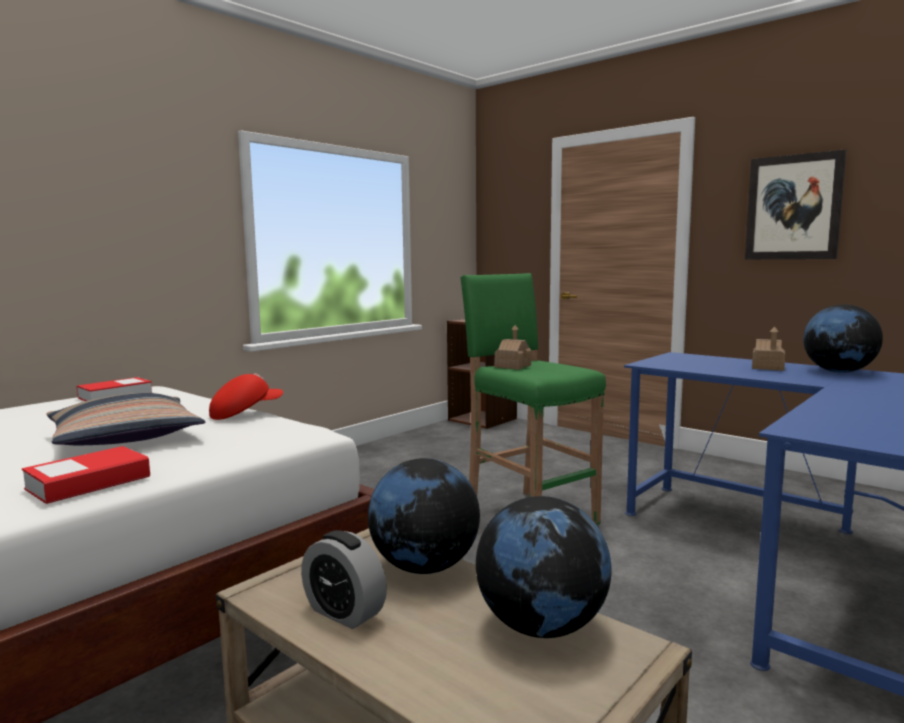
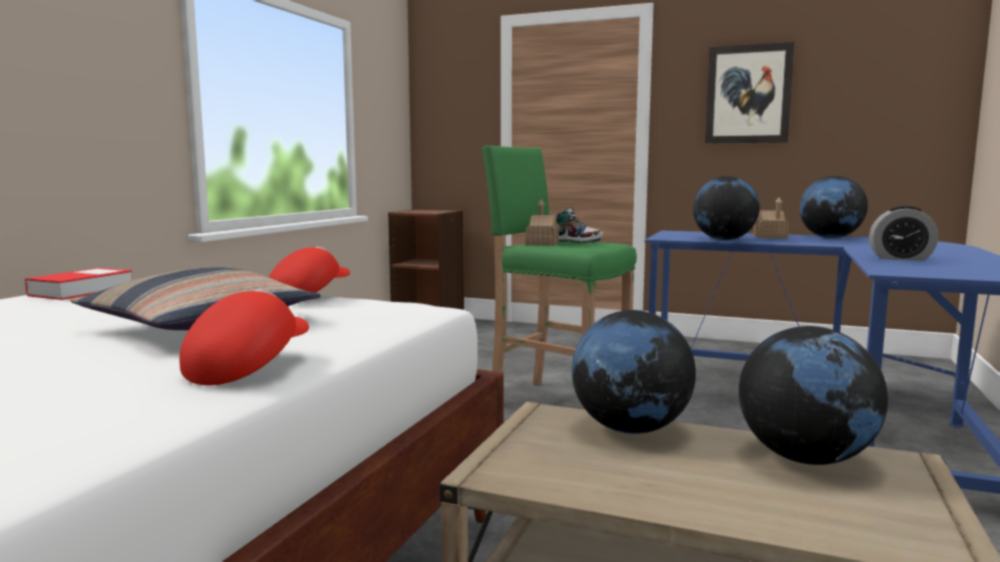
camera: 20 degrees left, 0 degrees up
(89, 483) = (247, 367): book -> red cap
(344, 612) = (609, 477): alarm clock -> alarm clock (900, 258)
(552, 364) = (576, 241): none -> shoe
(706, 369) = (724, 239): none -> globe

